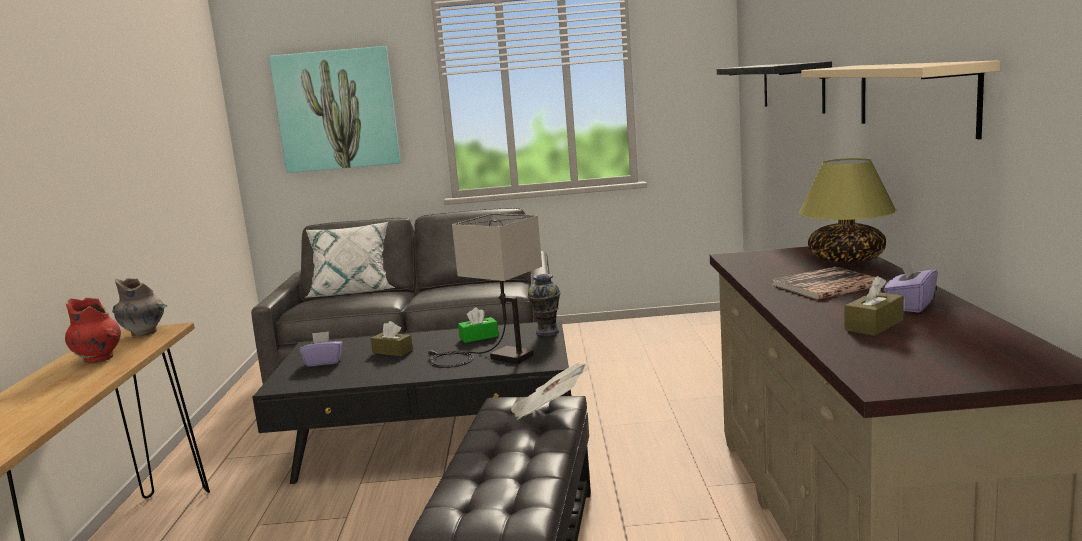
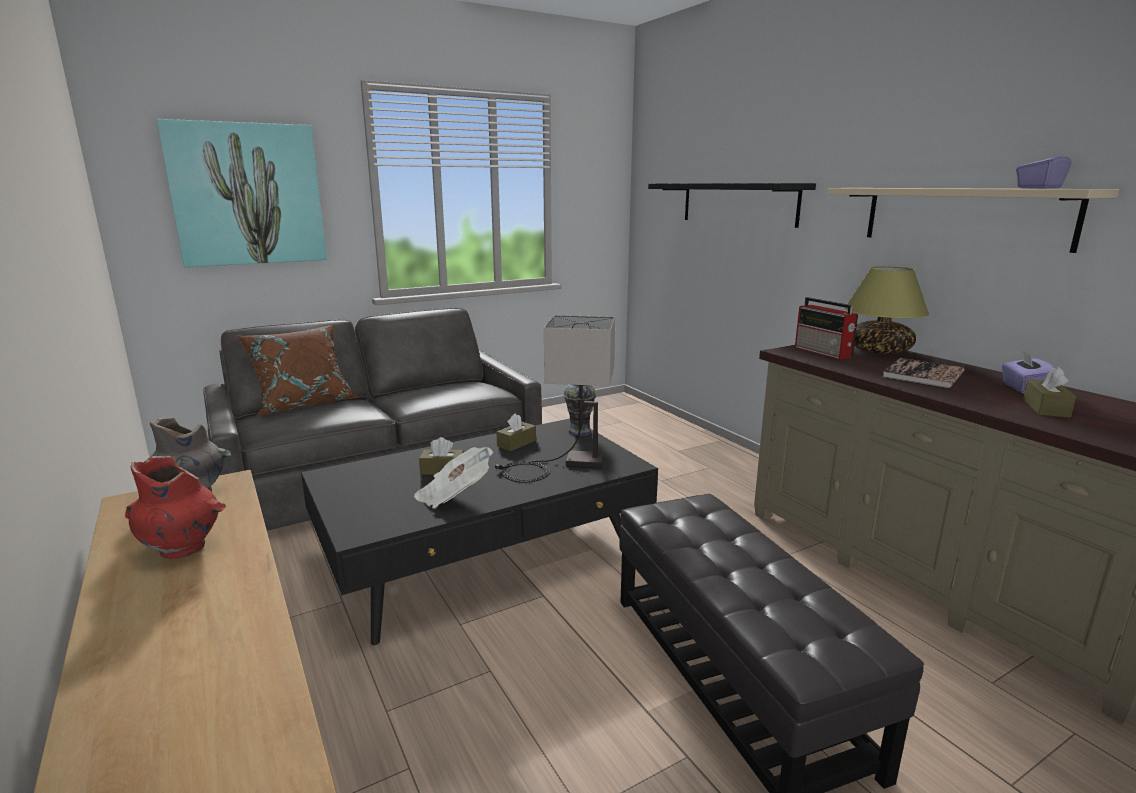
camera: 30 degrees left, 5 degrees up
(324, 362) = (373, 493): purple tissue box -> purple tissue box (1038, 188)
(353, 291) = (303, 404): white pillow -> brown pillow
(479, 337) = (516, 443): green tissue box -> brown tissue box
(548, 411) = (712, 516): newspaper -> newspaper (454, 495)
(773, 259) = (823, 352): none -> radio

